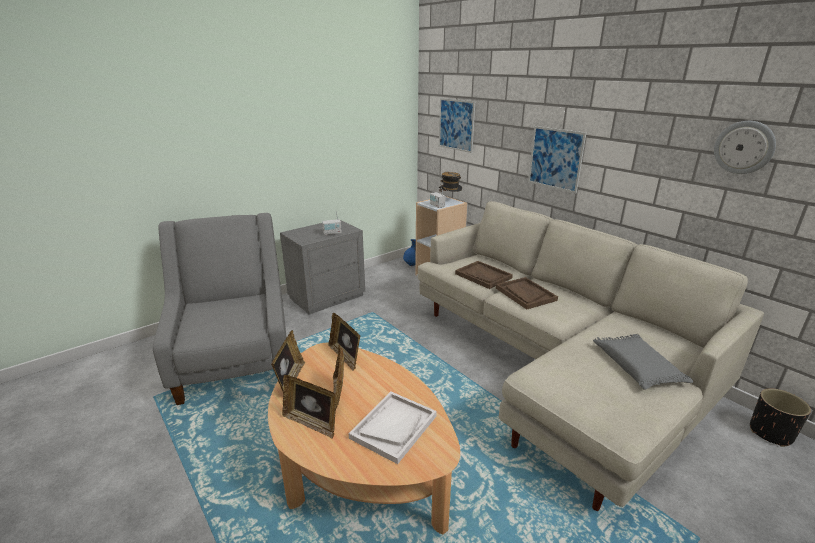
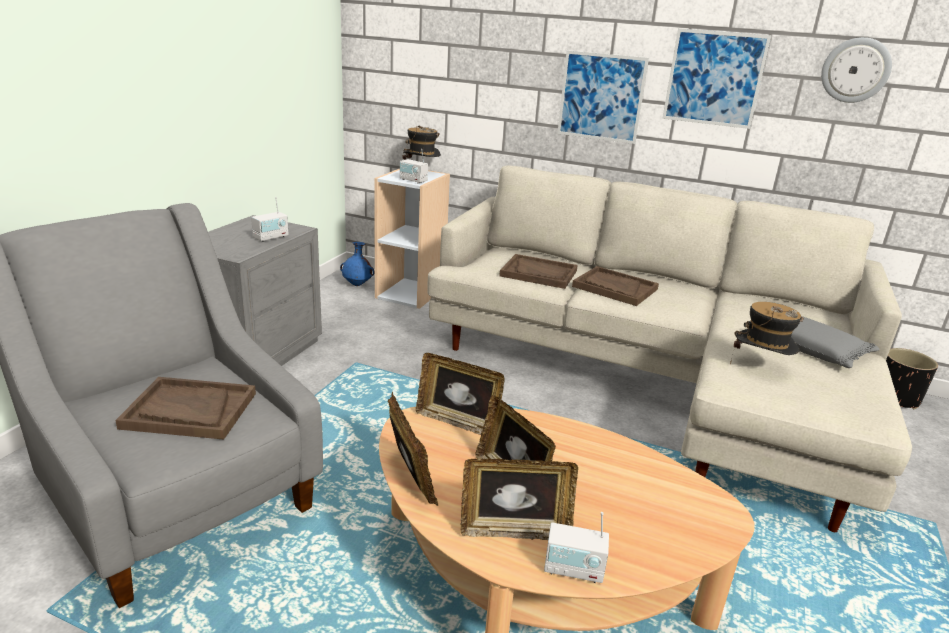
camera: 30 degrees left, 0 degrees up
(226, 319) = (189, 410): none -> brown tray
(318, 454) = (573, 569): none -> radio
(393, 427) = (630, 497): white tray -> none
(456, 125) = (422, 52): picture -> picture (714, 78)
(572, 371) = (759, 368): none -> hat

